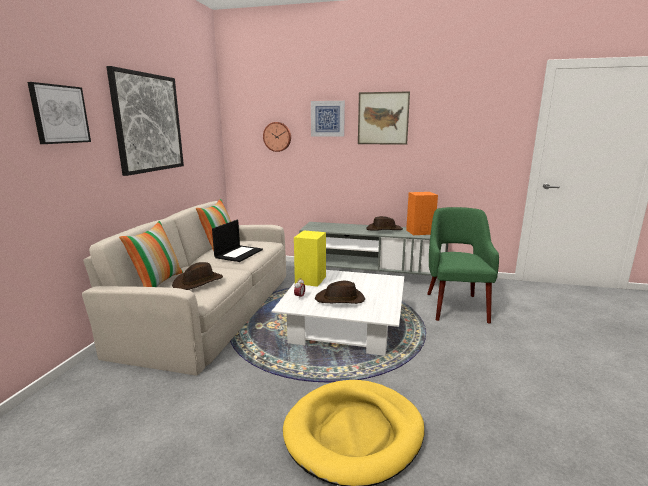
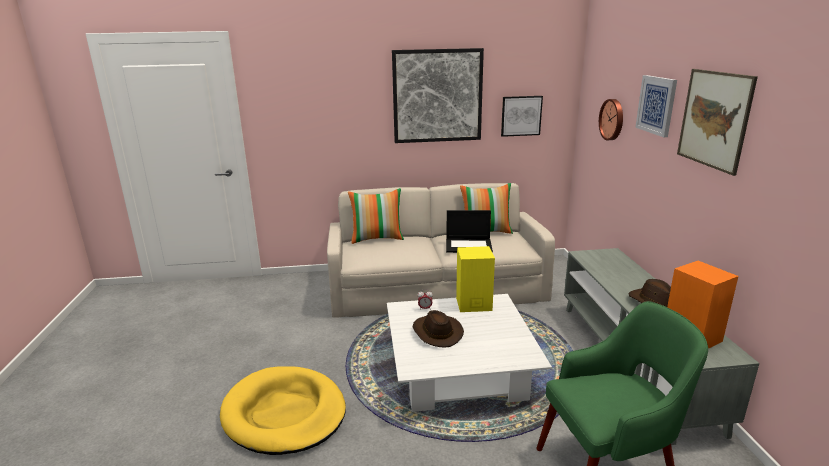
camera: 70 degrees right, 5 degrees up
(59, 114) = (339, 93): picture -> picture (521, 115)
(198, 282) = (385, 251): brown hat -> none

